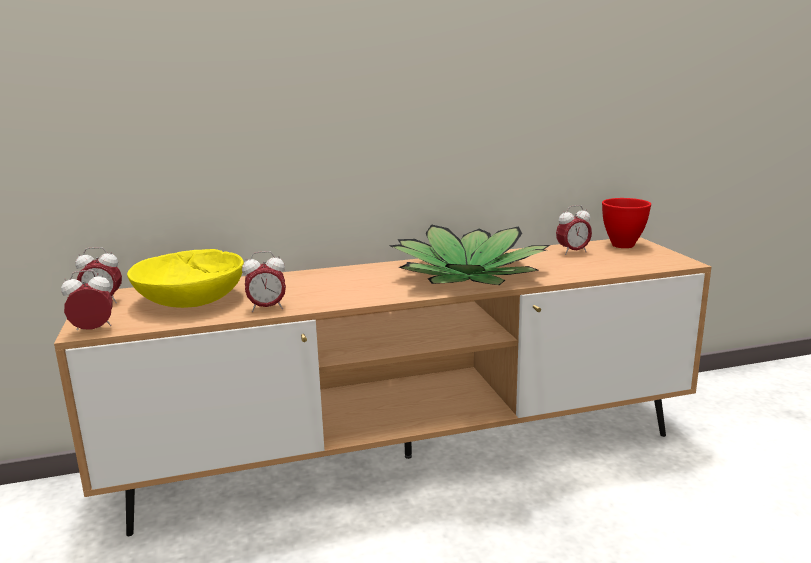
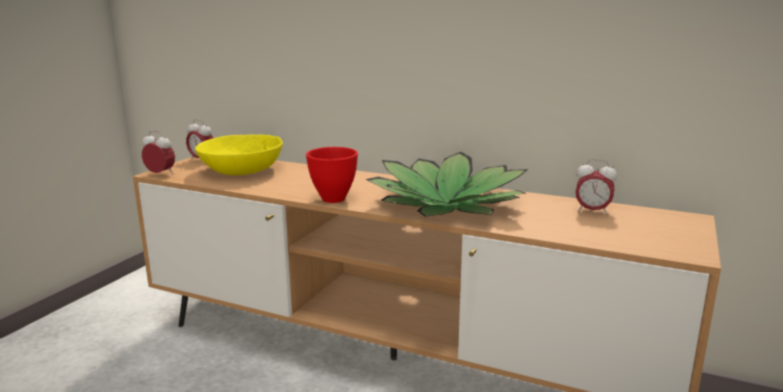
camera: 40 degrees right, 0 degrees up
(267, 308) = (263, 188): alarm clock -> none
(623, 245) = (666, 220): red bowl -> red bowl (332, 199)

